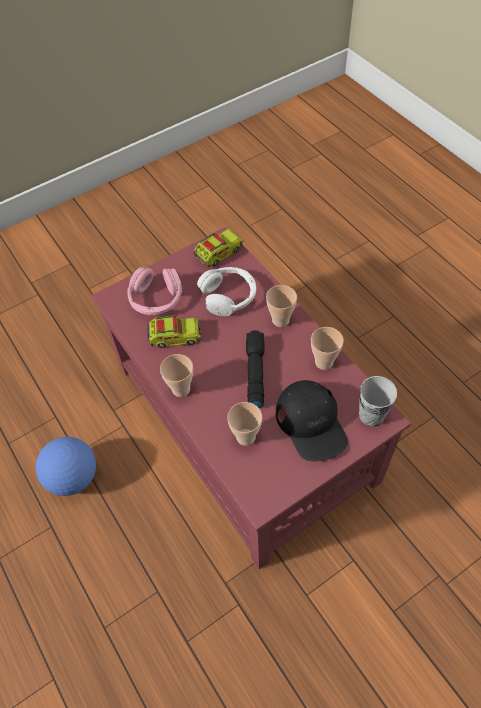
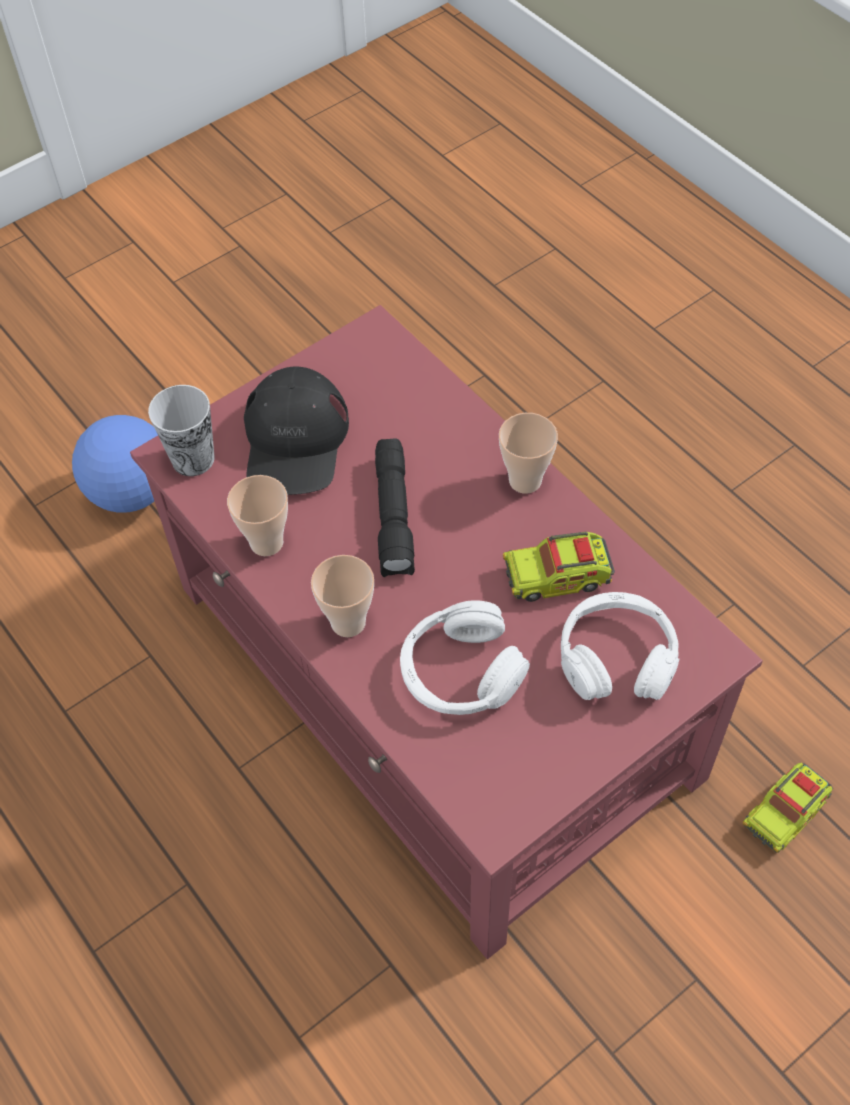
camera: 175 degrees right, 0 degrees up
(73, 477) = (724, 562): football -> football (132, 492)
(156, 299) = (616, 657): pink headphones -> white headphones
(218, 253) = (498, 786): toy truck -> toy truck (785, 813)
(246, 437) = (403, 414): cup -> none
(311, 423) = (295, 440): black cap -> black cap turned 150 degrees counterclockwise

